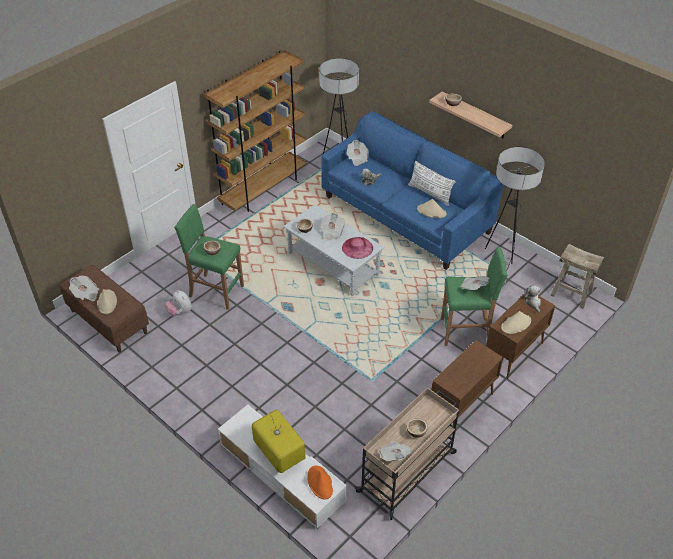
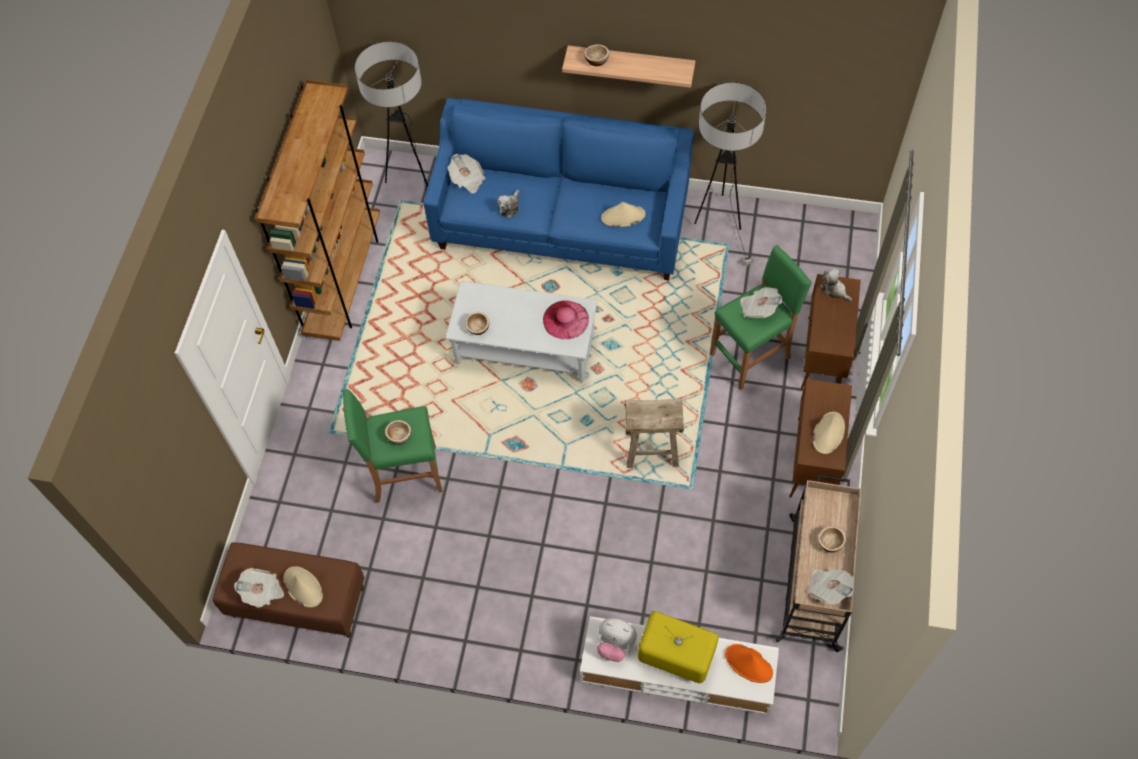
camera: 30 degrees left, 15 degrees up
(180, 312) = (382, 531): plush toy -> plush toy (615, 644)
(332, 232) = (516, 313): newspaper -> none
(430, 193) = (600, 188): white pillow -> none
(516, 324) = (836, 331): beige hat -> beige hat (828, 433)
(572, 293) = (832, 234): beige stool -> beige stool (652, 448)

